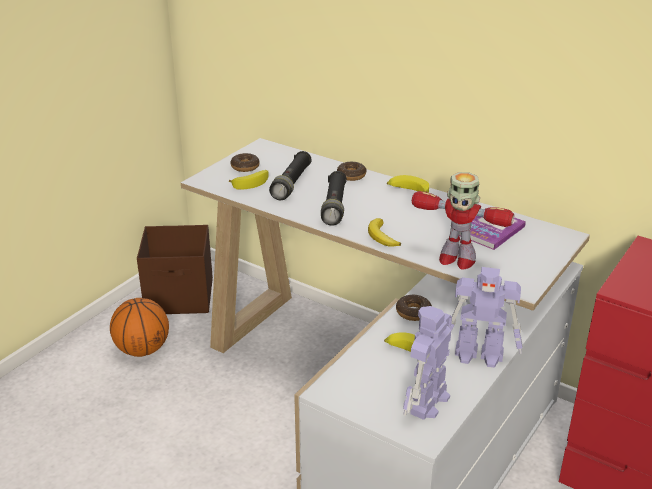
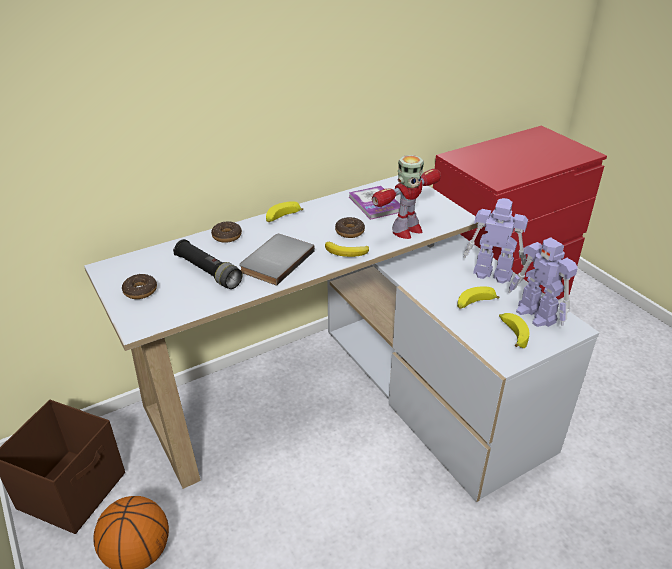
camera: 65 degrees left, 5 degrees up
(251, 182) = (180, 295): banana -> banana (512, 333)
(334, 206) = (275, 260): black flashlight -> grey book
(413, 312) = (422, 284): donut -> donut (349, 231)
(480, 355) = (491, 273): toy robot -> toy robot turned 105 degrees counterclockwise

